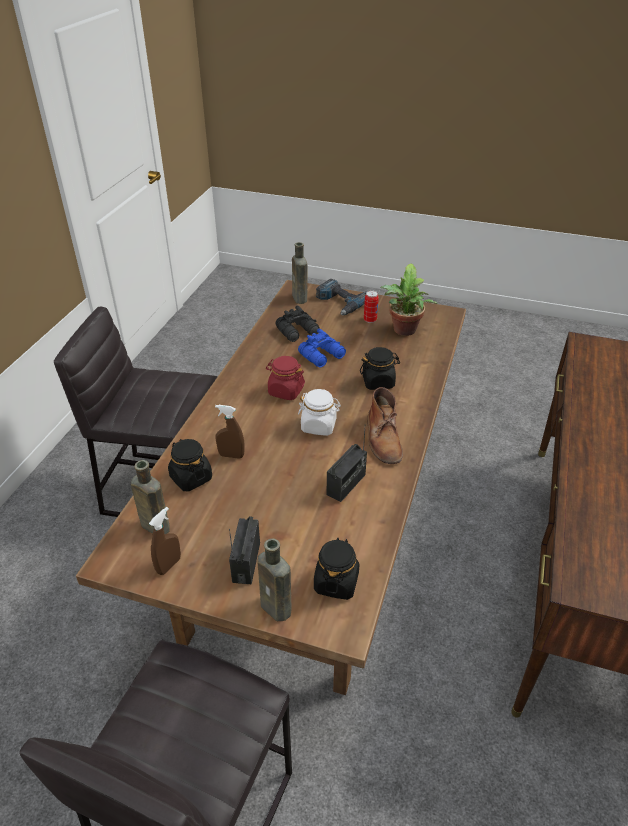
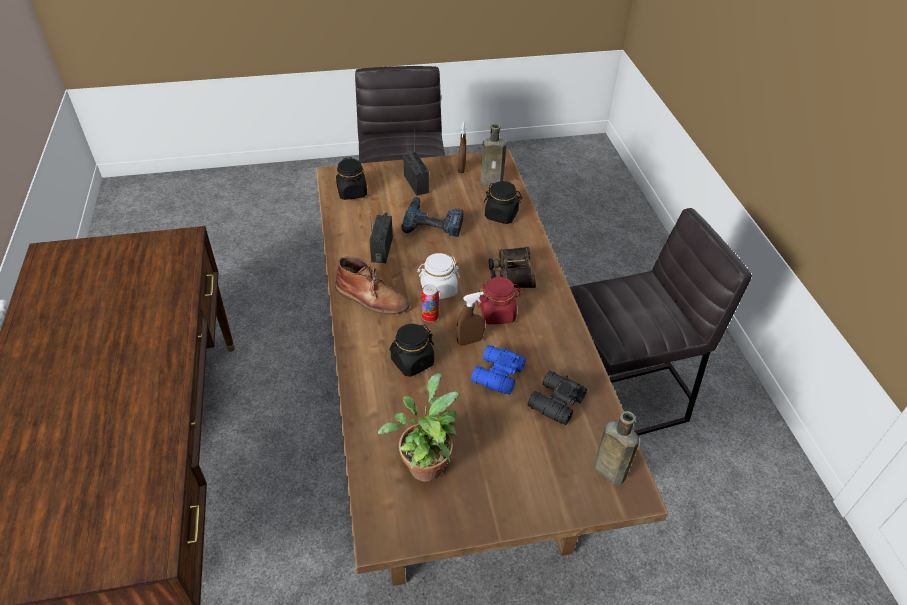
camera: 150 degrees right, 5 degrees up
(231, 455) = (488, 240): brown spray bottle -> brown spray bottle (469, 341)
(242, 418) = (511, 272): none -> binoculars
(277, 609) = (379, 171): brown bottle -> none
(340, 303) = (548, 487): power drill -> power drill (433, 221)
(370, 320) = (483, 466): can -> can (430, 317)
(383, 438) = (372, 298): brown boot -> brown boot turned 150 degrees clockwise

